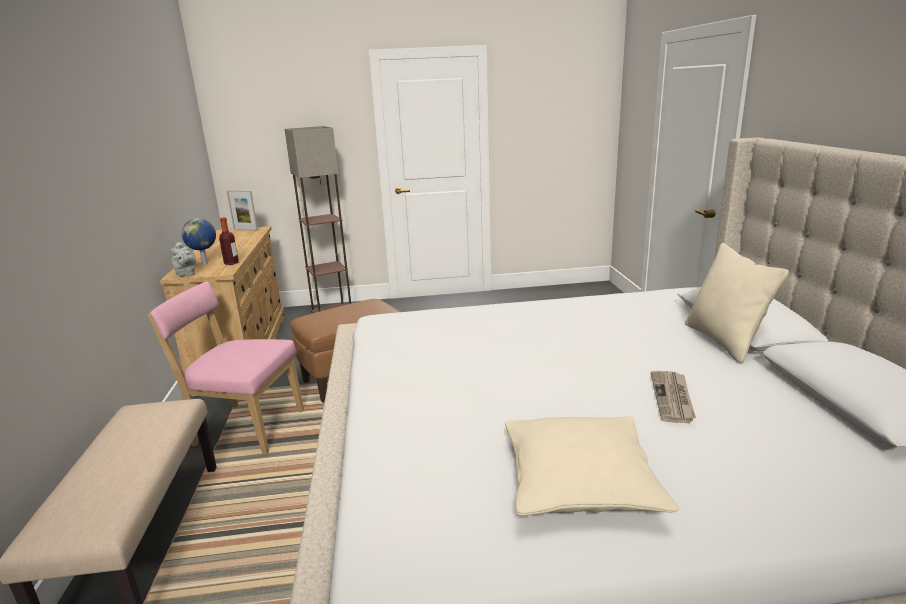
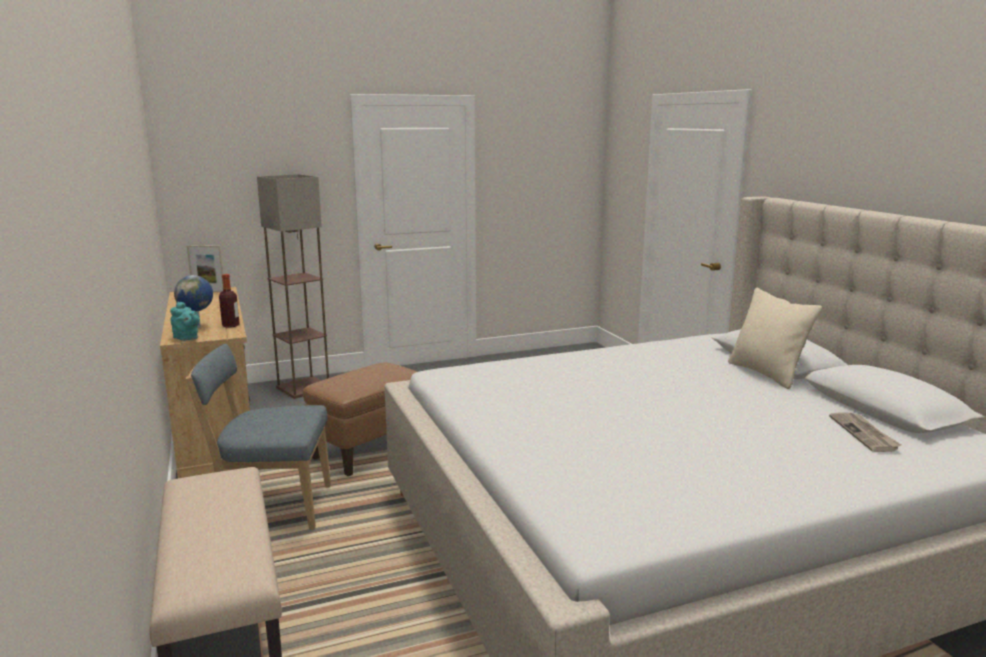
camera: 15 degrees left, 5 degrees down
(186, 274) = (187, 338): grey teapot -> turquoise teapot
(245, 427) = (271, 507): pink chair -> blue chair
(580, 483) = (713, 476): beige pillow -> none
(673, 398) = (750, 416): newspaper -> newspaper (864, 434)

